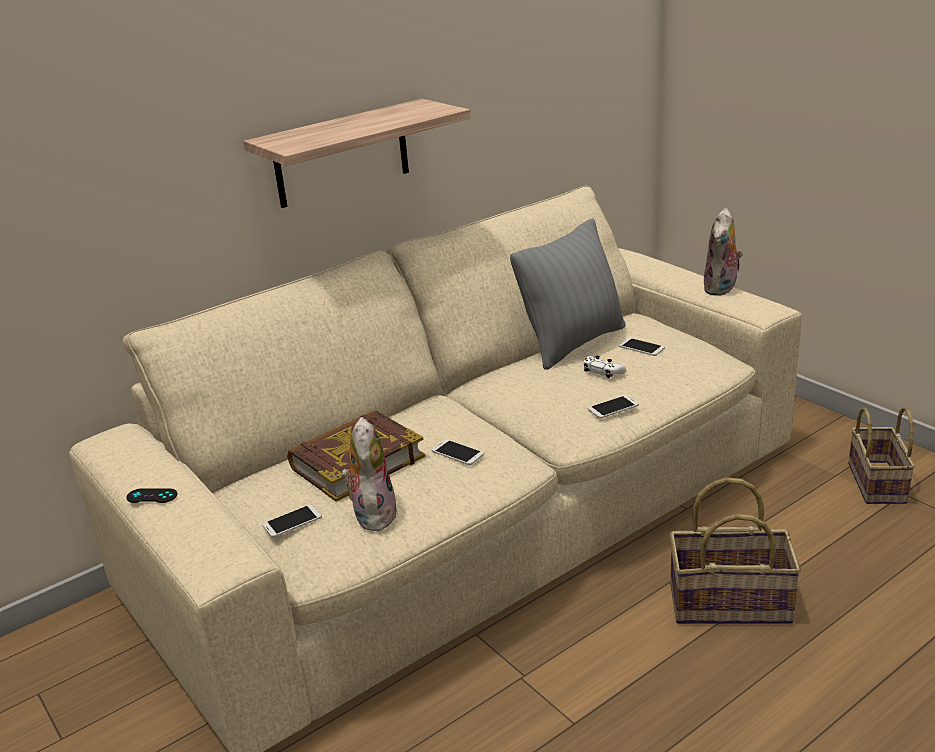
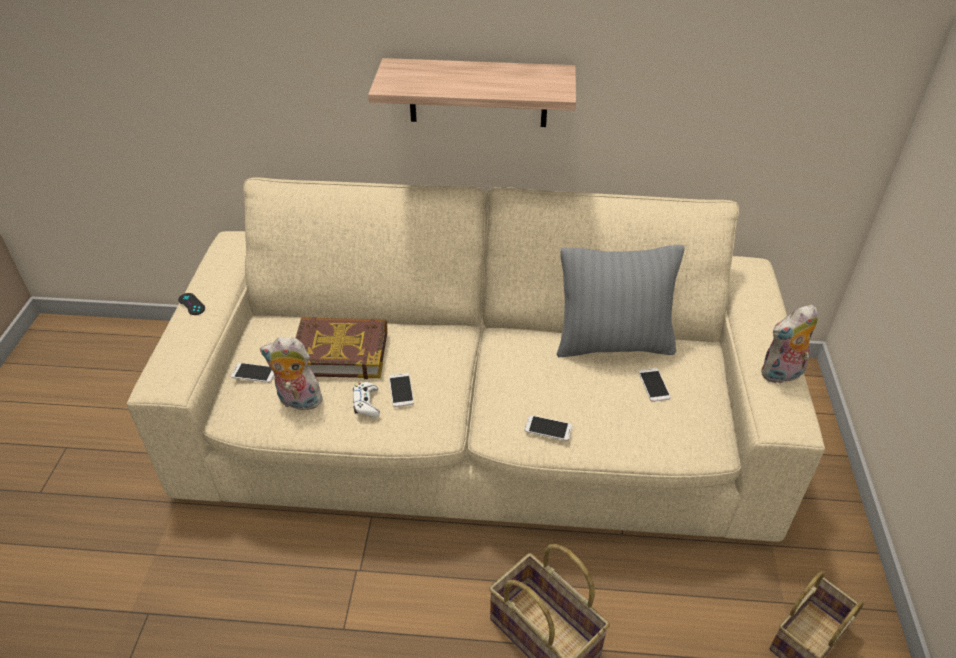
camera: 40 degrees right, 15 degrees up
(372, 514) = (297, 401): plush toy -> plush toy turned 120 degrees counterclockwise
(603, 372) = (590, 389): white game controller -> white game controller (366, 403)

